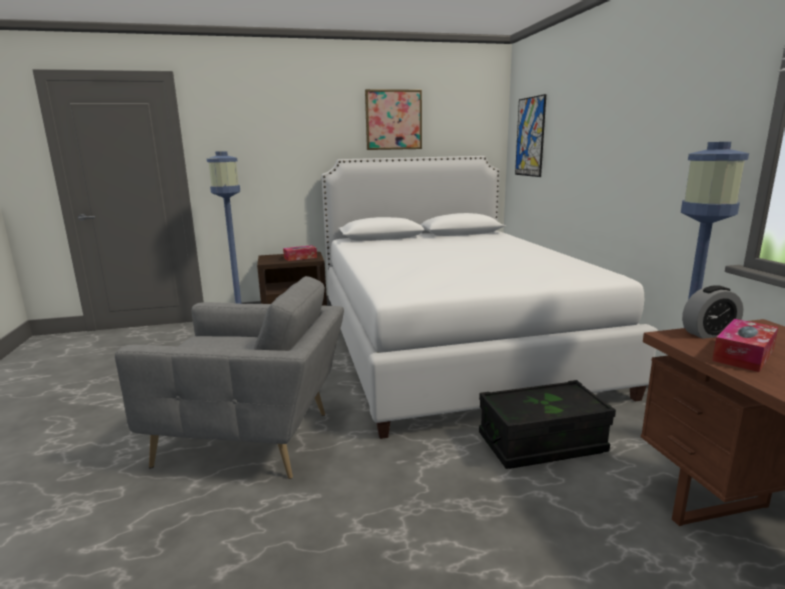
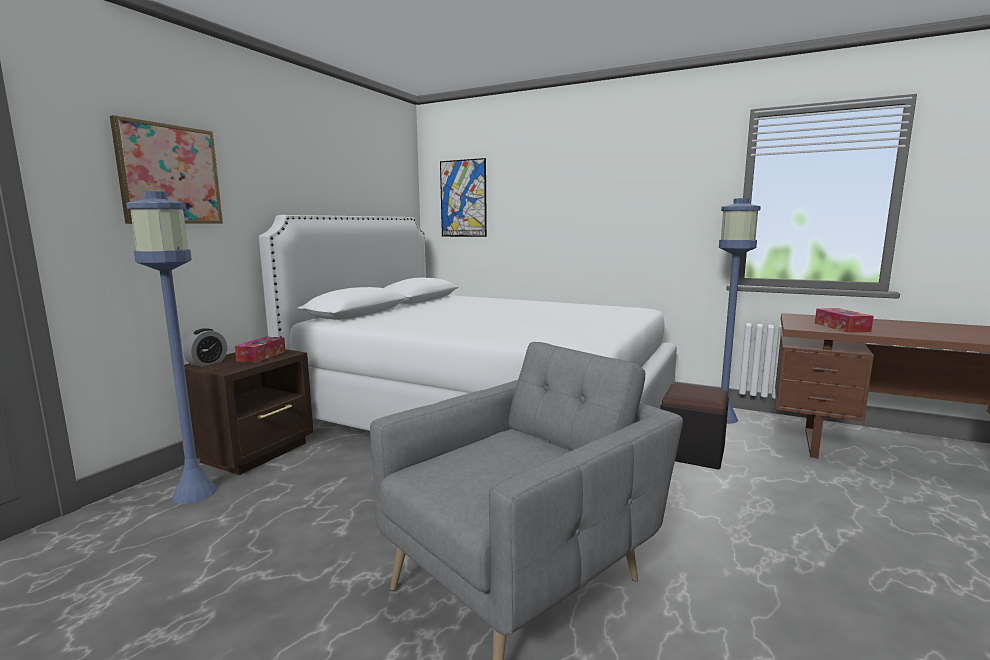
camera: 50 degrees left, 5 degrees down
(393, 120) = (329, 169): picture -> picture (169, 175)
(541, 444) = (691, 452): black storage box -> black ottoman
(709, 333) = (799, 323): alarm clock -> alarm clock (207, 363)

